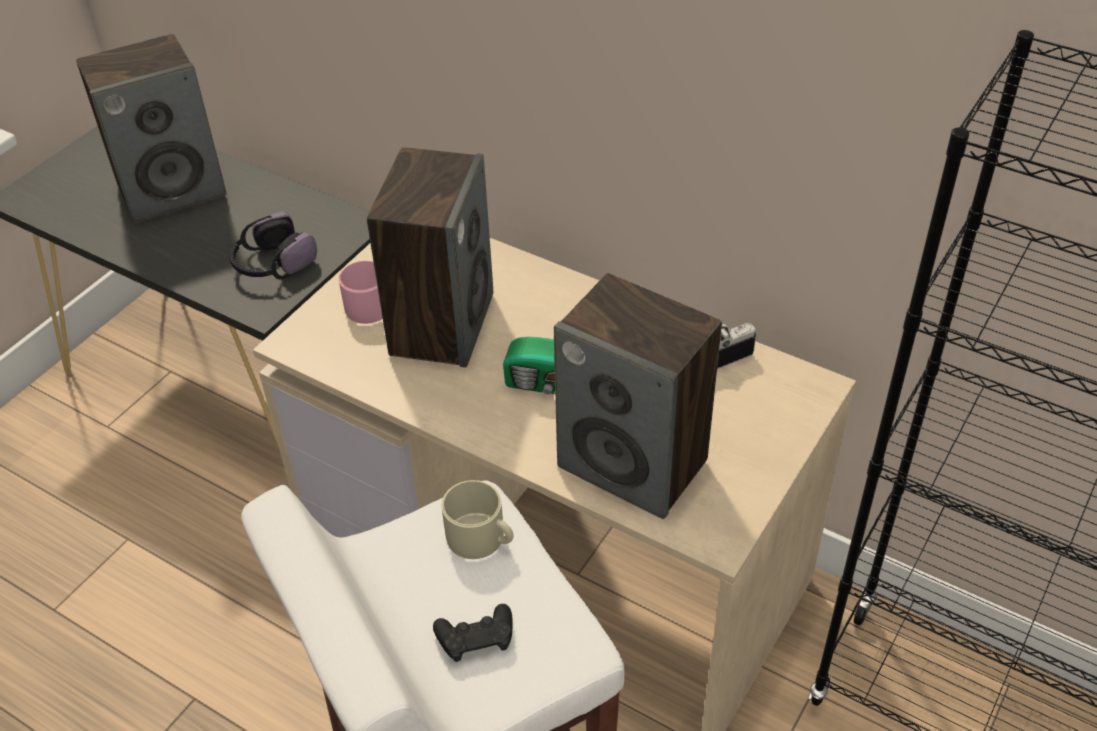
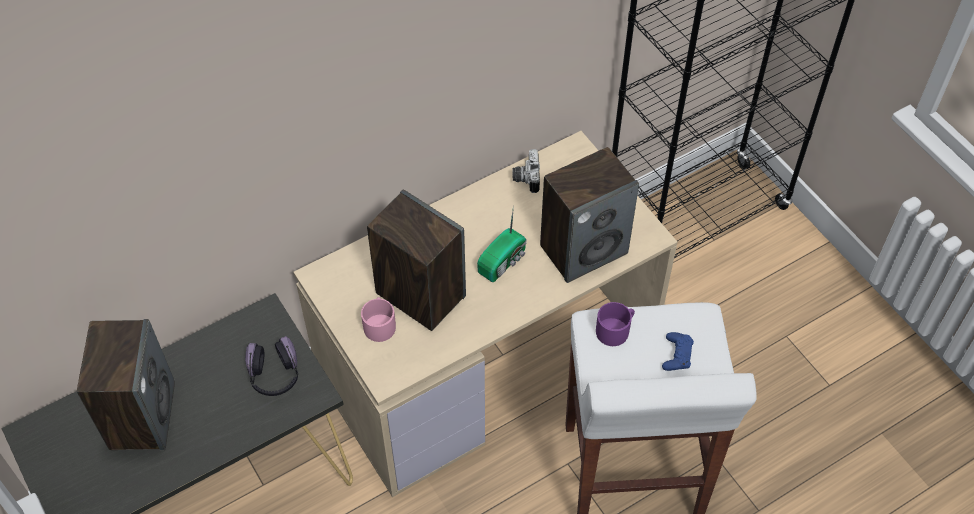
camera: 65 degrees left, 10 degrees up
(476, 637) = (677, 355): black game controller -> blue game controller
(481, 538) = (615, 329): beige mug -> purple mug

